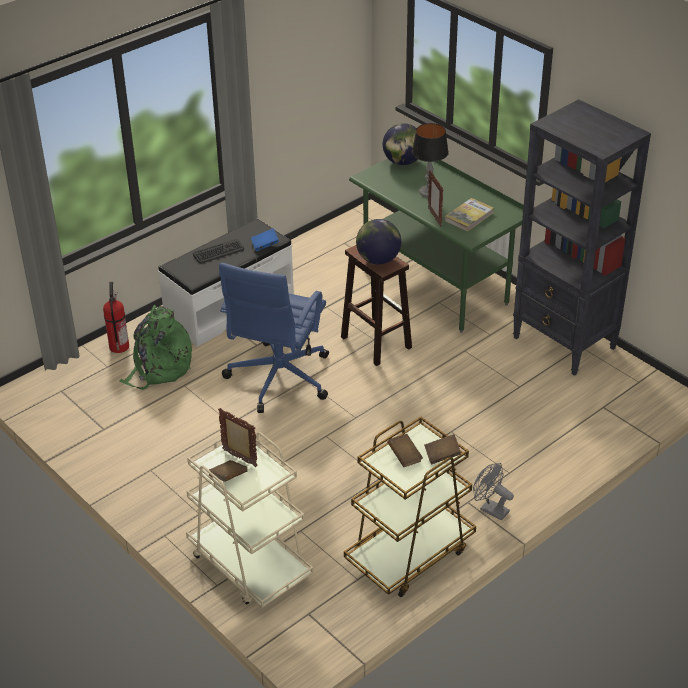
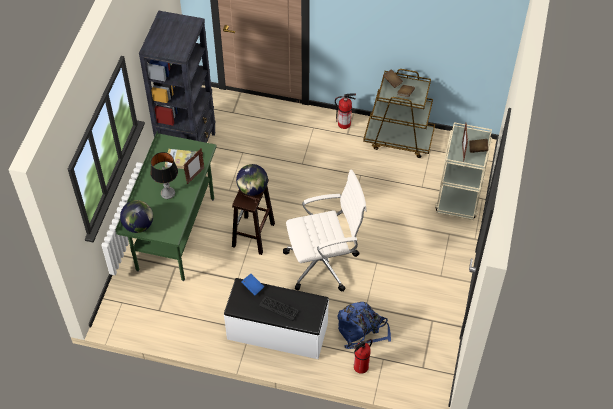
camera: 125 degrees left, 15 degrees up
(159, 368) = (362, 330): green backpack -> blue backpack
(278, 380) = (323, 263): blue office chair -> white office chair
(490, 509) = (344, 123): grey fan -> fire extinguisher

